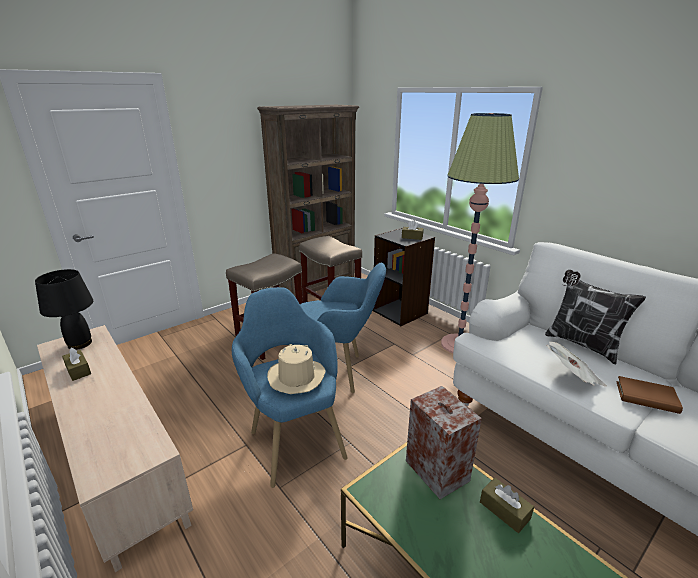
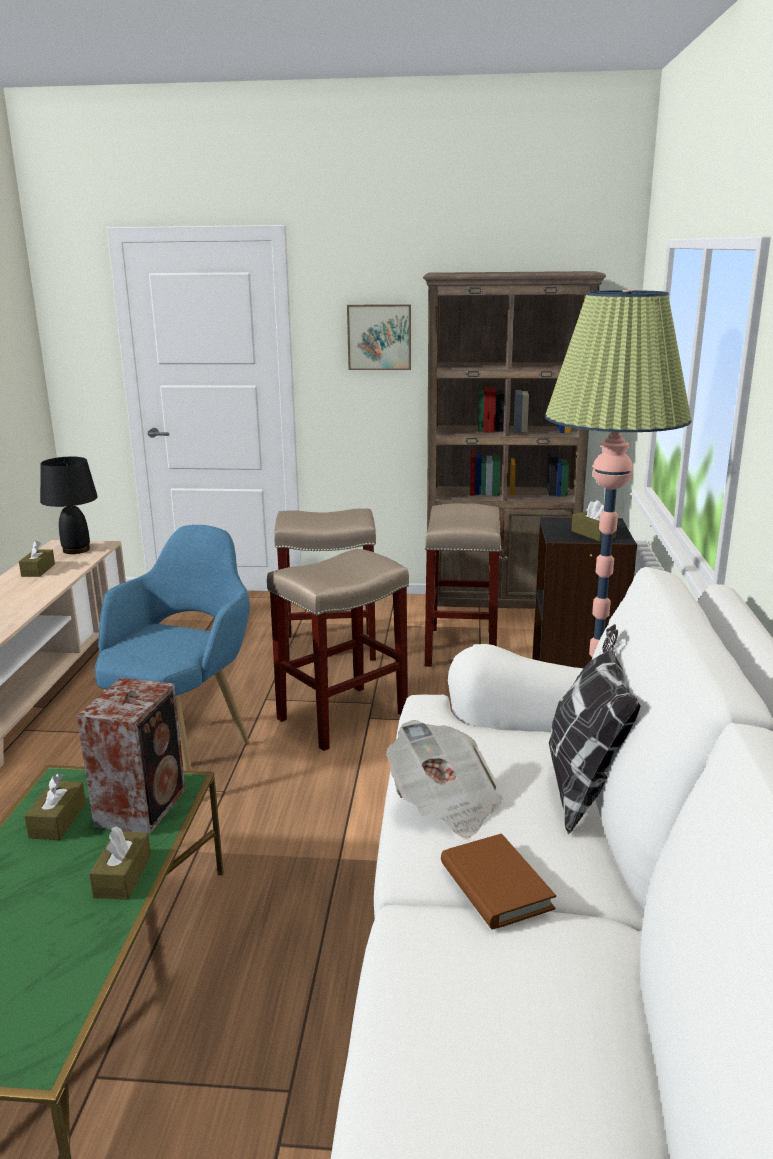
camera: 45 degrees right, 5 degrees down
(232, 148) = (379, 337): none -> picture
(296, 377) = (157, 646): beige hat -> none
(338, 373) = (341, 718): blue armchair -> beige stool
(417, 512) = (58, 820): none -> brown tissue box

